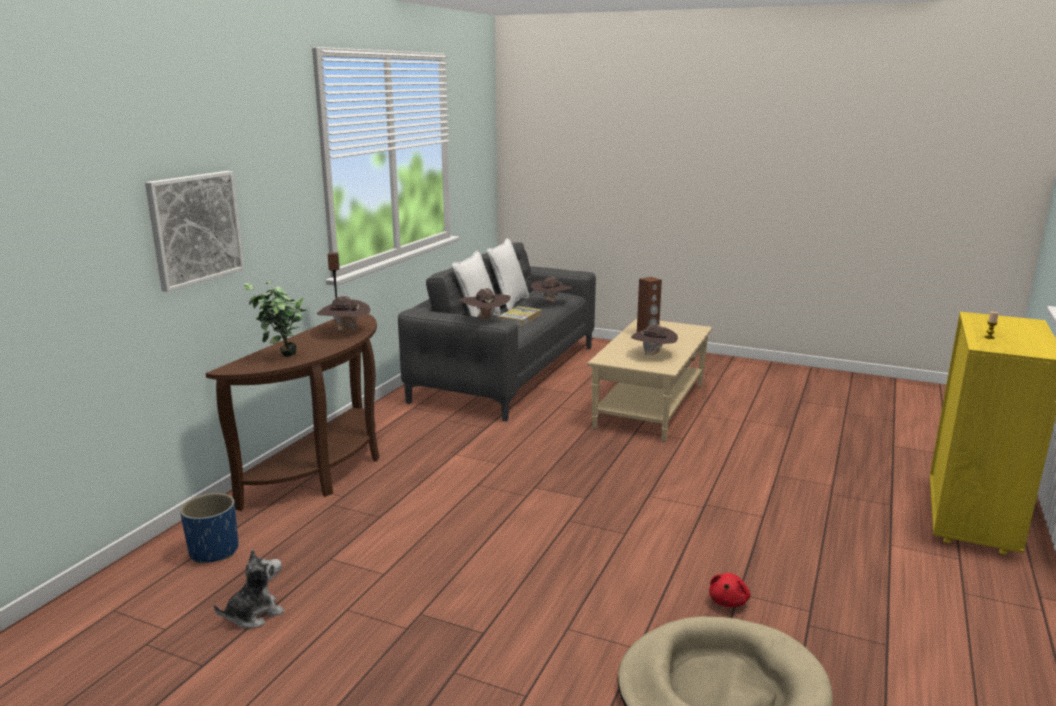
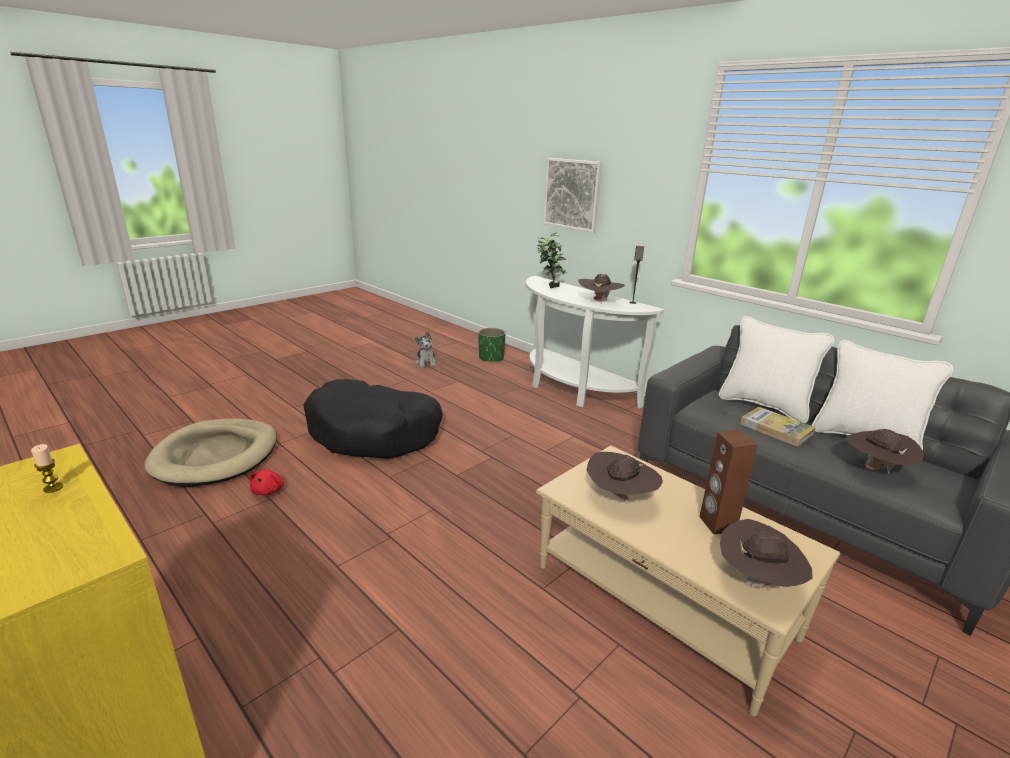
camera: 110 degrees right, 5 degrees up
(214, 551) = (491, 358): blue planter -> green planter
(325, 470) = (571, 389): brown console table -> white console table
(485, 319) = (684, 372): brown hat -> brown hat (757, 581)
(545, 576) = (374, 433): none -> black dog bed
(728, 601) = (269, 490): red plush toy -> red plush toy turned 135 degrees counterclockwise

